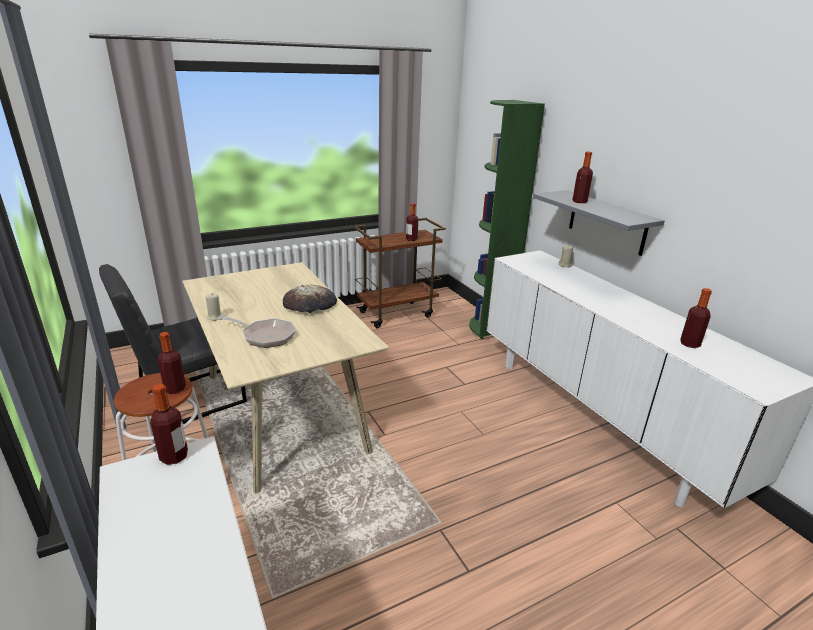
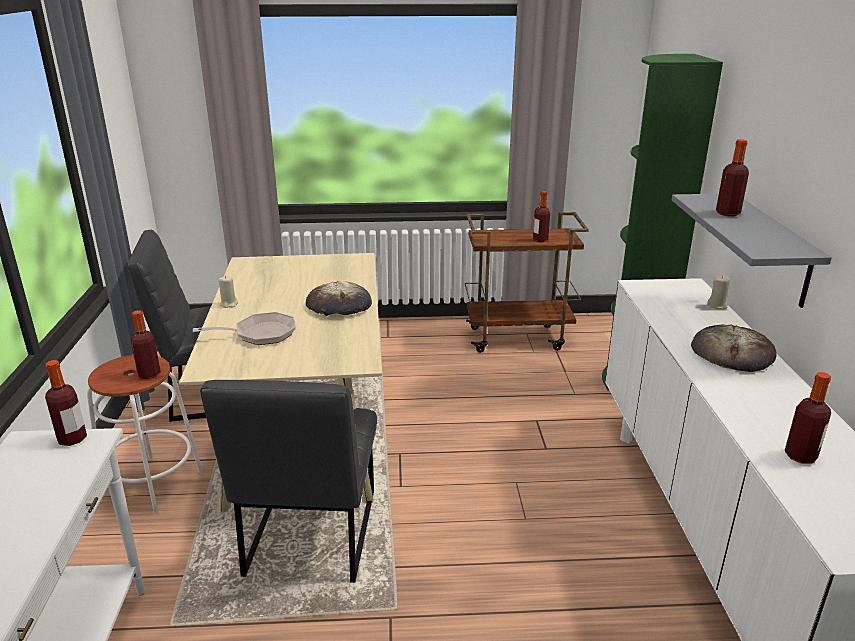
camera: 25 degrees right, 0 degrees up
(265, 336) = (260, 334): frying pan -> frying pan turned 60 degrees counterclockwise
(341, 489) = (310, 535): none -> grey chair
(599, 291) = (732, 352): none -> bread

